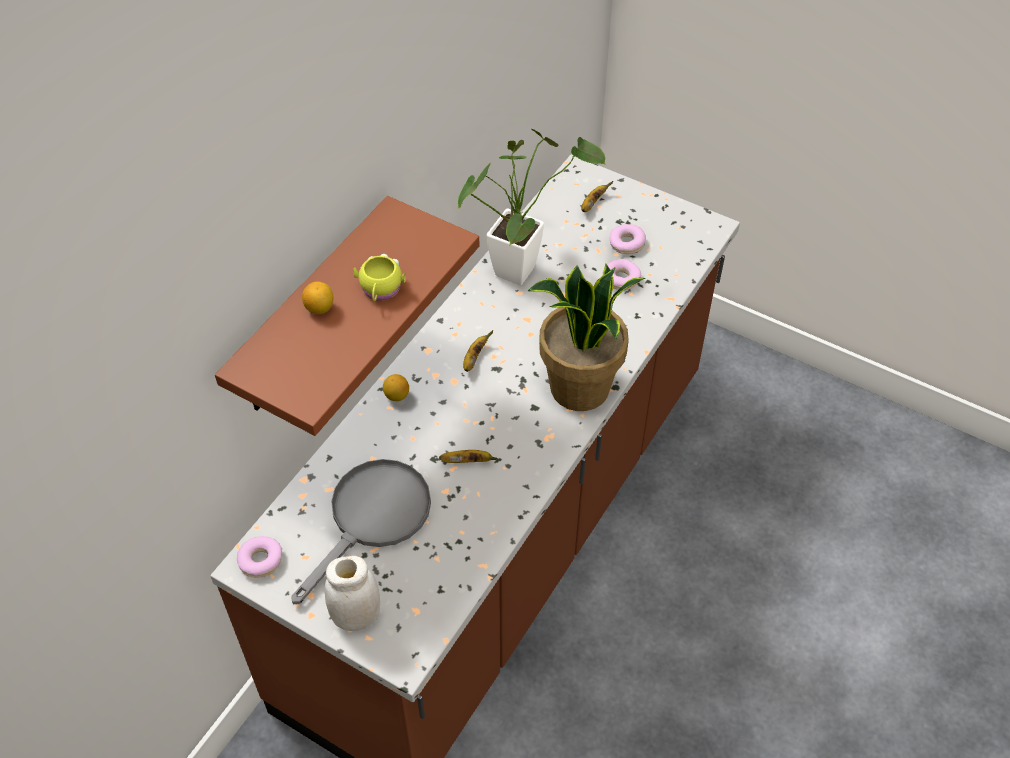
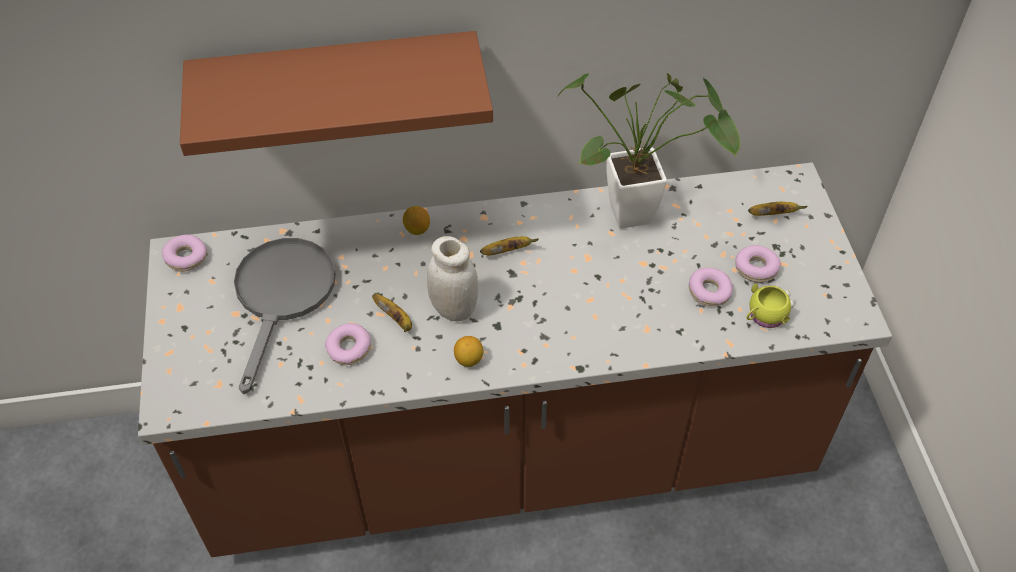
camera: 50 degrees right, 0 degrees up
(320, 308) = (307, 71): lemon -> lemon (469, 360)
(356, 617) = (182, 350): white jar -> white jar (454, 308)
(372, 519) = (282, 297): grey frying pan -> grey frying pan turned 75 degrees counterclockwise
(380, 290) = (363, 91): yellow mug -> yellow mug (764, 316)
(466, 507) = (349, 349): none -> donut
(580, 389) = (550, 344): potted plant -> none

